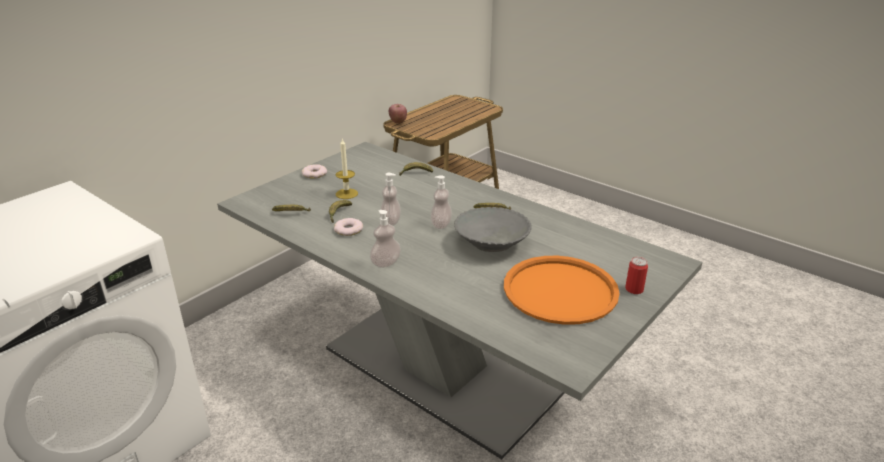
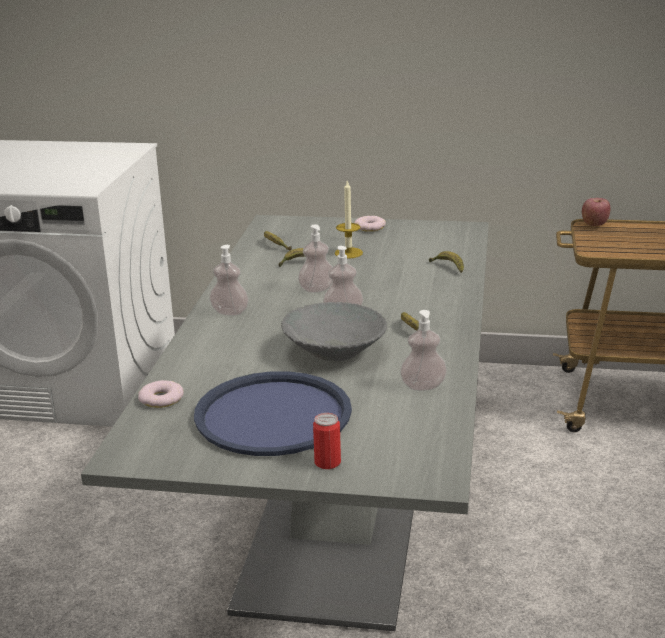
camera: 60 degrees right, 5 degrees down
(348, 230) = (274, 277): donut -> donut (161, 399)
(560, 290) = (273, 415): orange tray -> blue tray
(566, 232) = (423, 386): none -> soap dispenser

